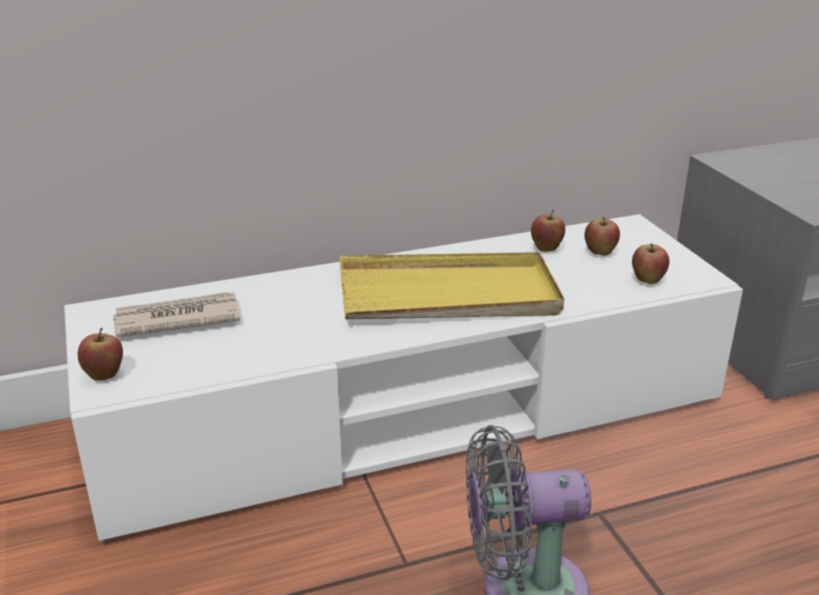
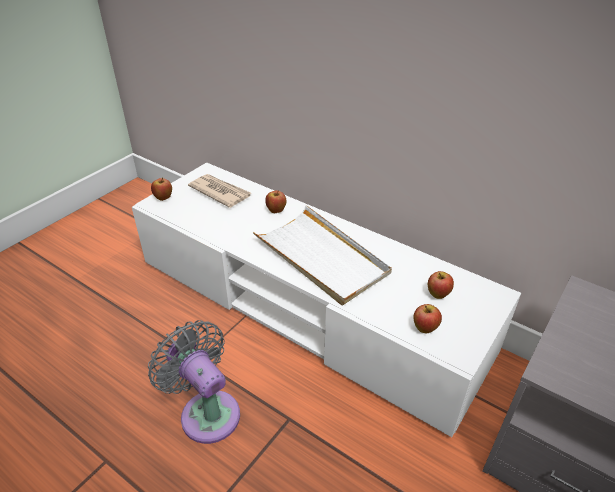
camera: 55 degrees right, 10 degrees up
(448, 295) = (321, 257): yellow tray -> white tray
(546, 249) = (416, 271): apple -> apple (276, 211)

